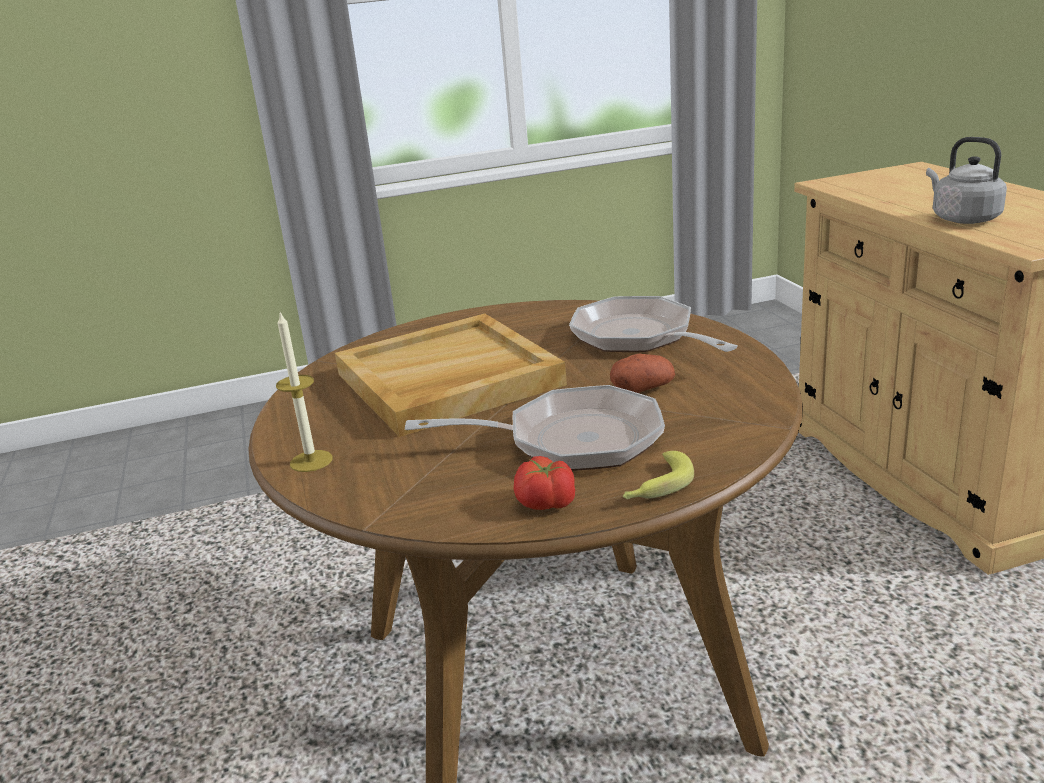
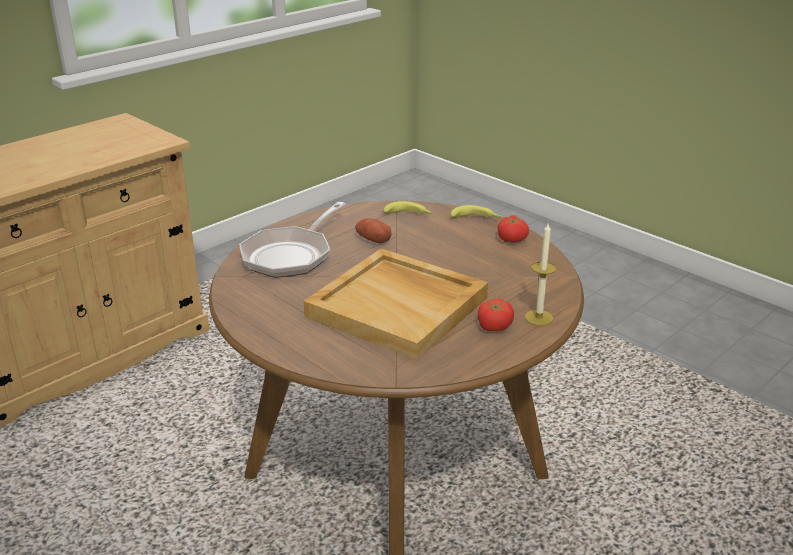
camera: 120 degrees left, 5 degrees up
(337, 427) = (493, 326): none -> tomato
(571, 441) = (449, 246): frying pan -> none
(715, 428) = (409, 215): none -> banana
(962, 219) = (92, 157): grey kettle -> none

